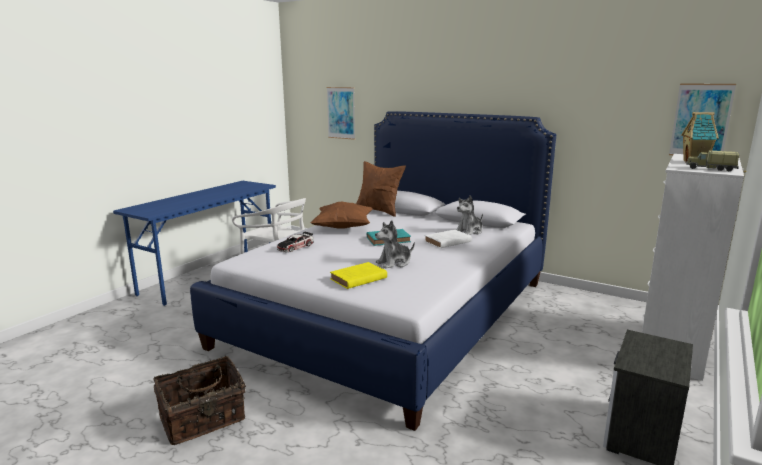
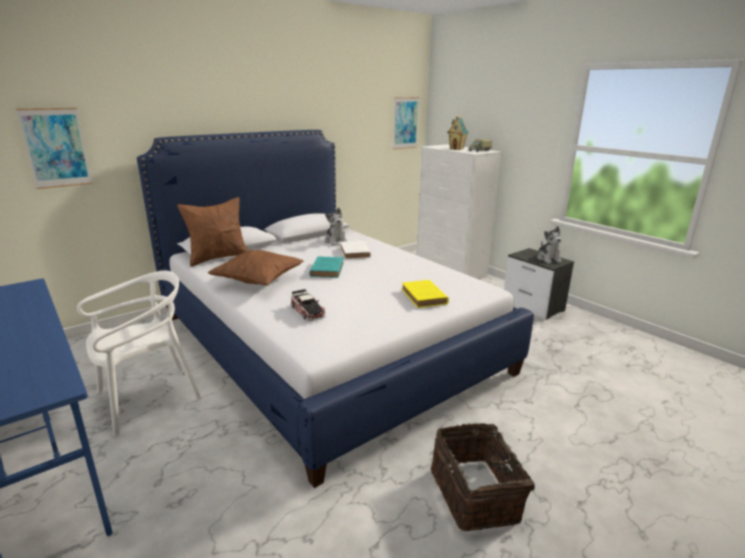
camera: 70 degrees left, 5 degrees up
(394, 263) = (392, 278): plush toy -> plush toy (548, 259)

